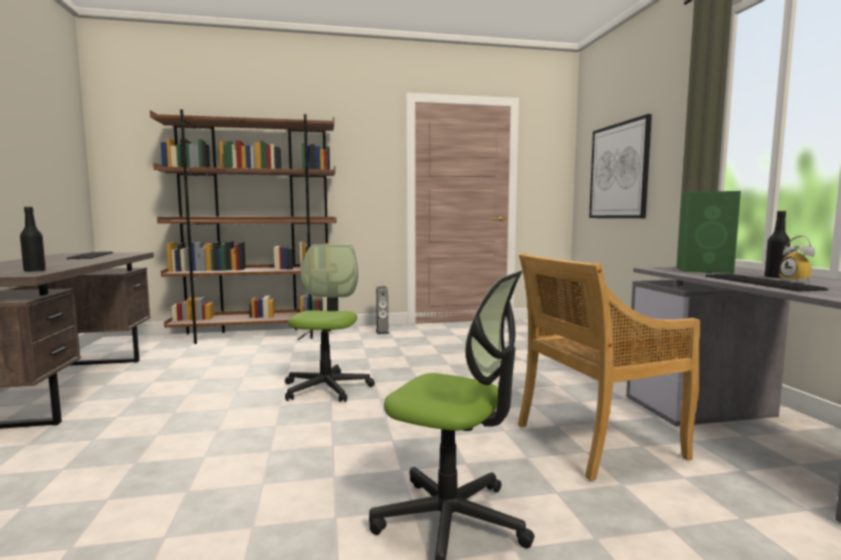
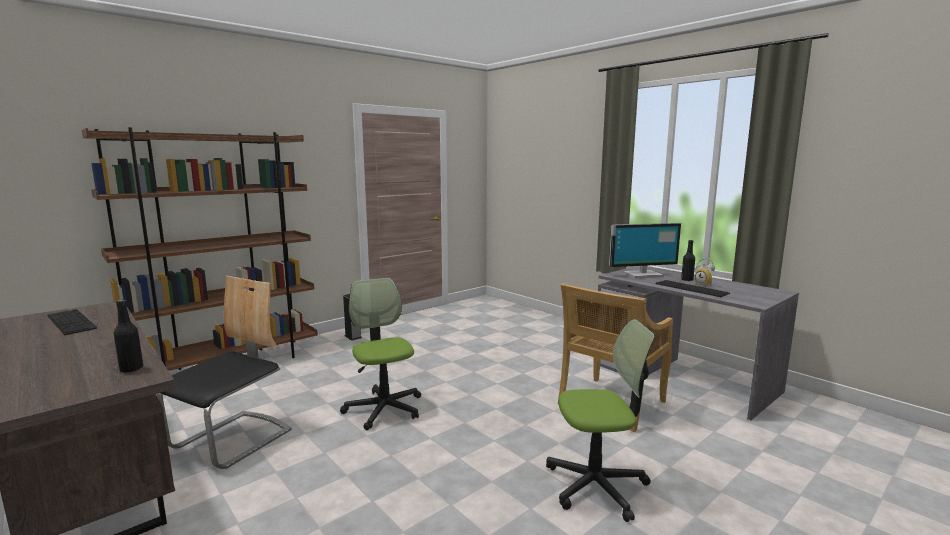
camera: 30 degrees left, 5 degrees up
(182, 383) = (232, 440): none -> chair
(618, 171) = (535, 181): picture -> none
(705, 270) = (642, 275): green speaker -> monitor

